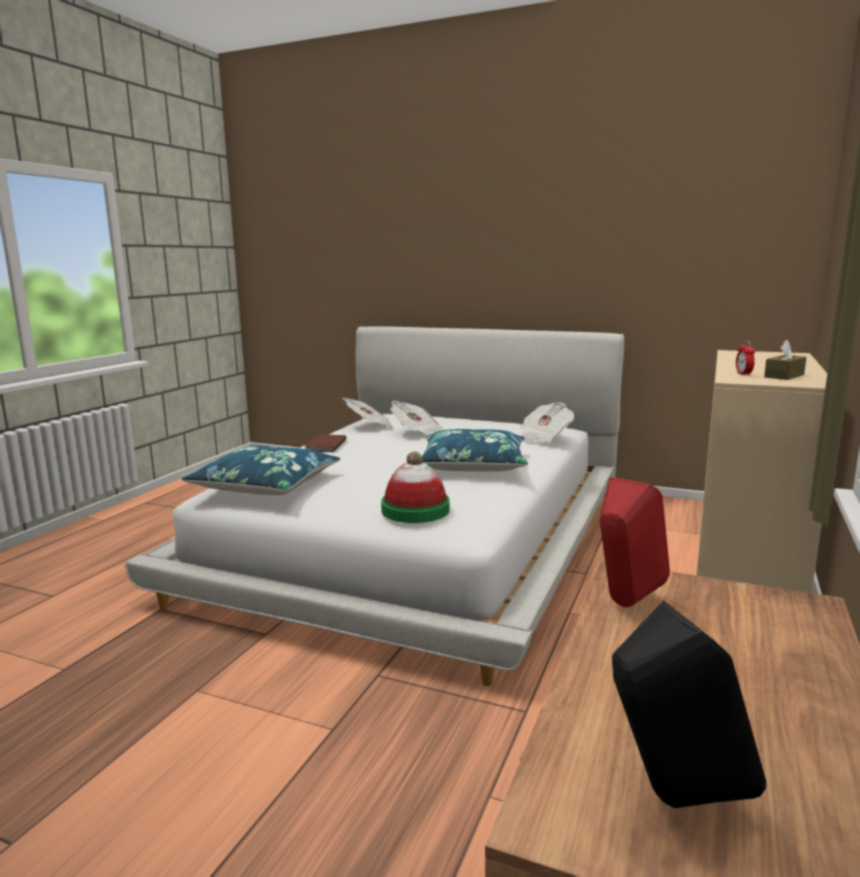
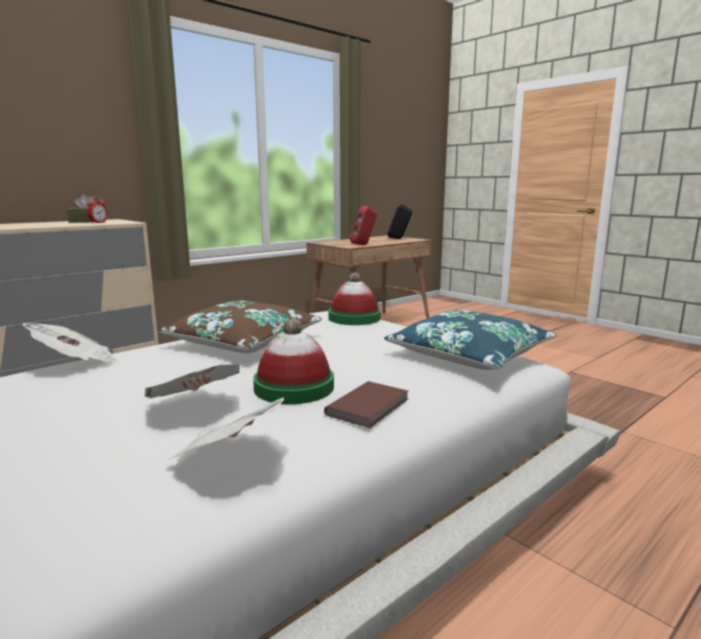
camera: 155 degrees left, 0 degrees up
(379, 446) = (294, 387): none -> hat
(472, 465) = (243, 342): blue pillow -> brown pillow

